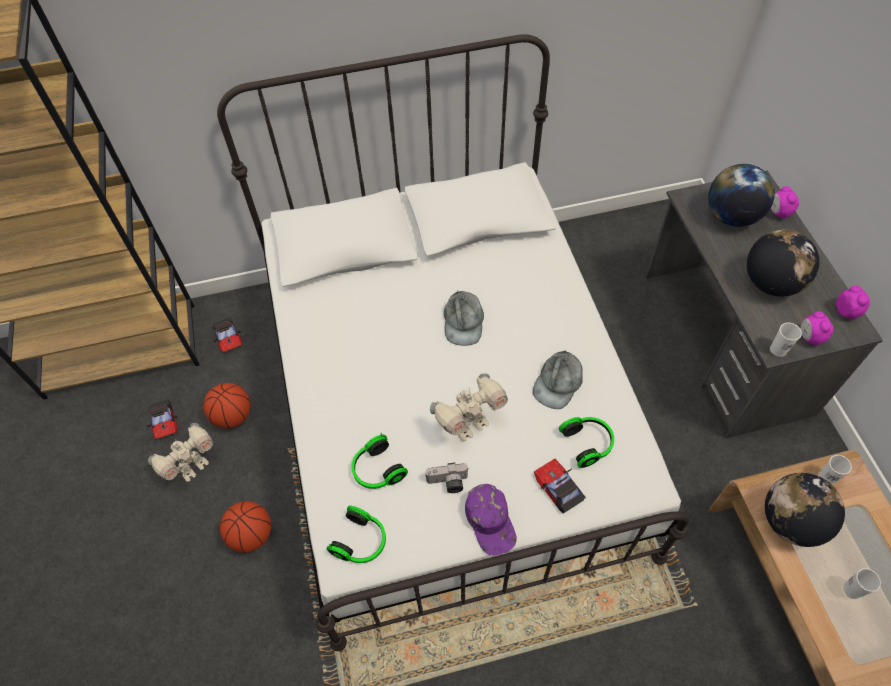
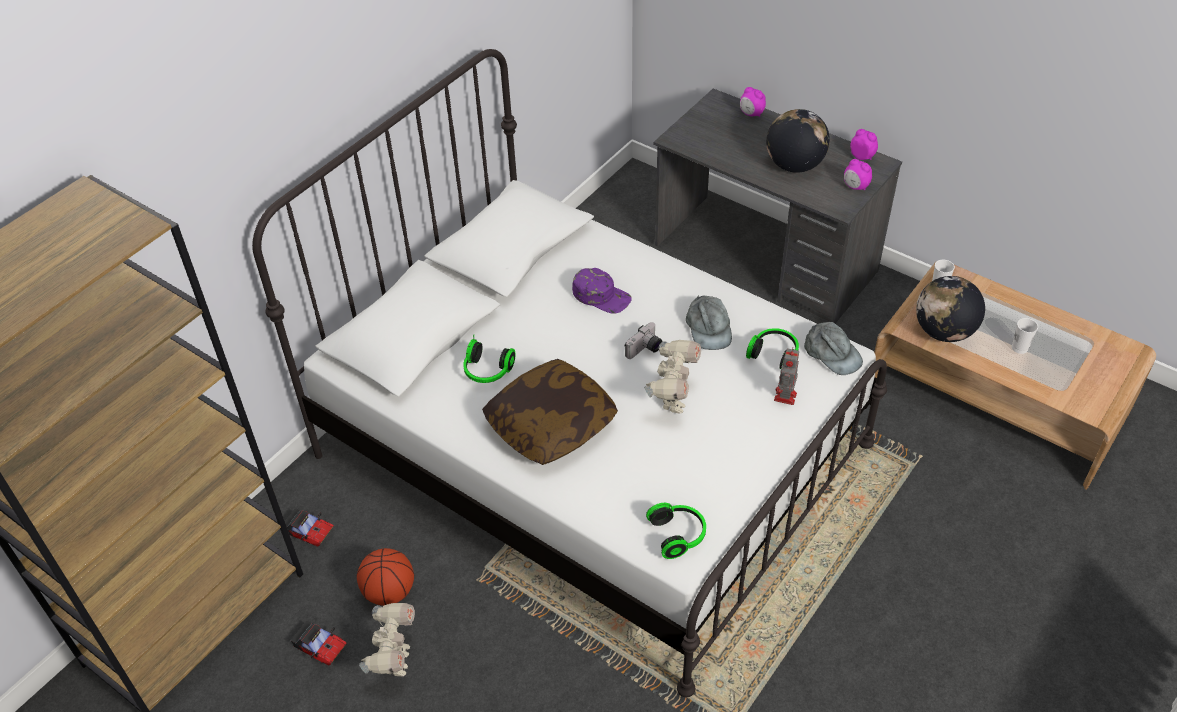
camera: 40 degrees left, 10 degrees down
(251, 535) = (517, 671): basketball -> none
(364, 380) = (551, 425): none -> pillow
(377, 470) = (635, 479): headphones -> headphones (487, 371)
(448, 483) = (701, 450): camera -> camera (645, 350)
(463, 321) = (586, 331): grey cap -> grey cap (832, 353)
(491, 521) = (761, 451): purple cap -> purple cap (601, 296)
(558, 488) = (785, 397): toy car -> toy robot
(731, 216) = (720, 134): globe -> none
(778, 350) = (843, 207): white cup -> none

